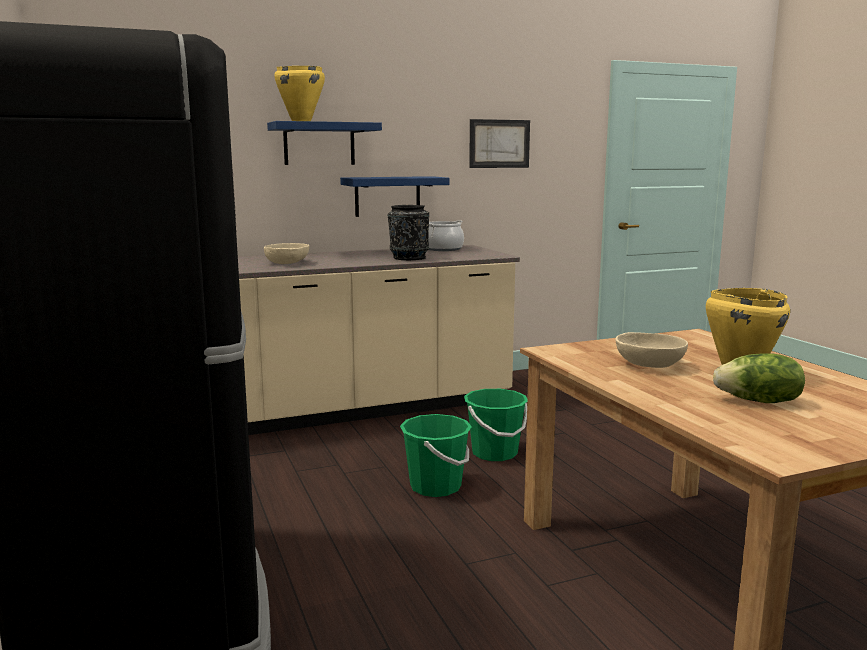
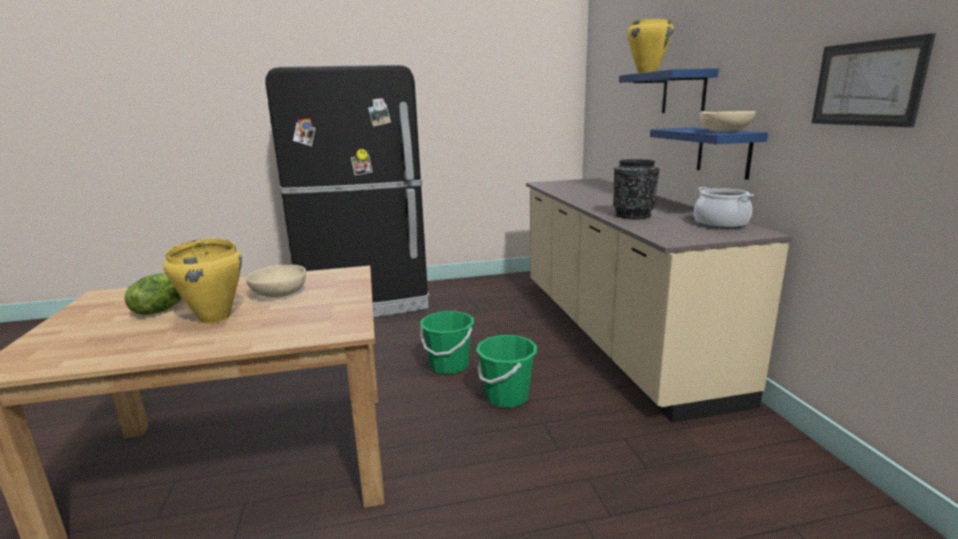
camera: 100 degrees right, 5 degrees up
(287, 263) = (590, 194): beige bowl -> beige bowl (725, 131)

